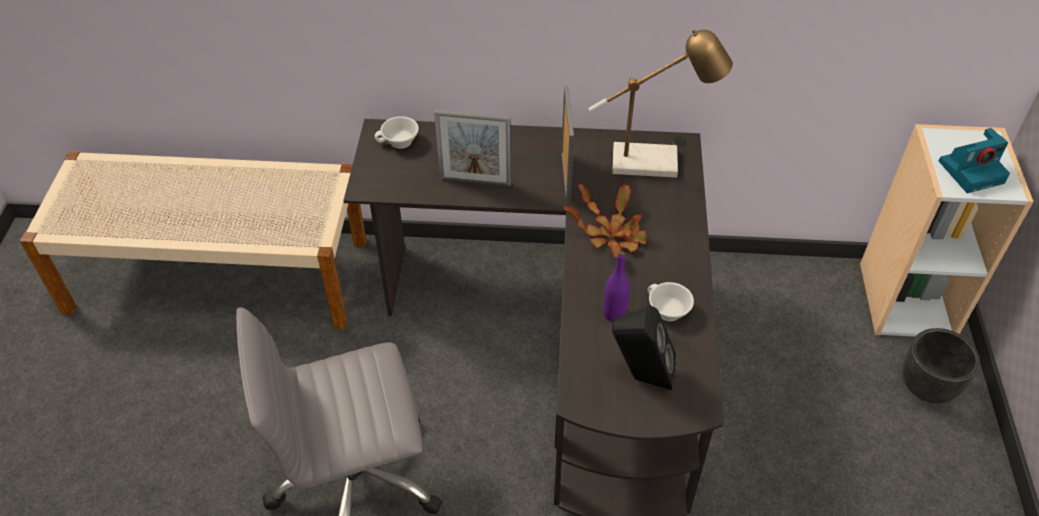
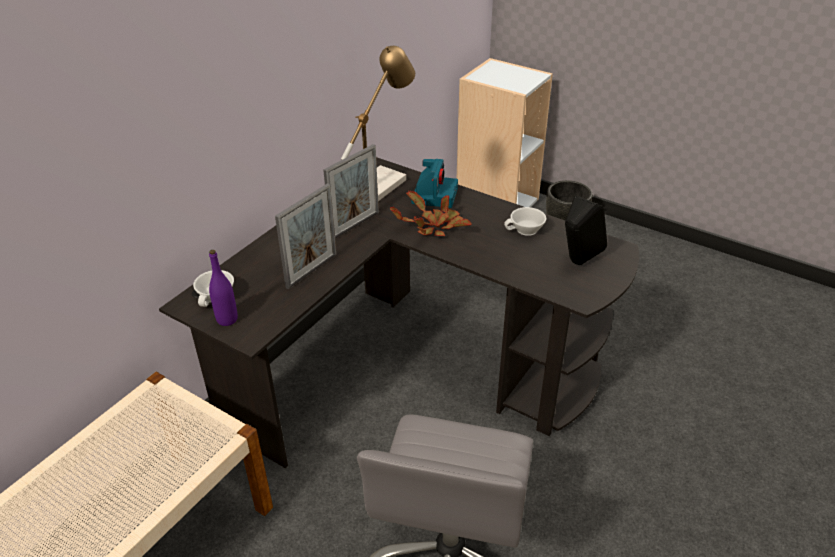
camera: 60 degrees left, 10 degrees down
(565, 177) = (355, 225): picture frame -> picture frame turned 105 degrees clockwise
(614, 314) = (511, 253): purple bottle -> purple bottle (227, 319)
(972, 171) = (514, 79): camera -> camera (434, 195)

